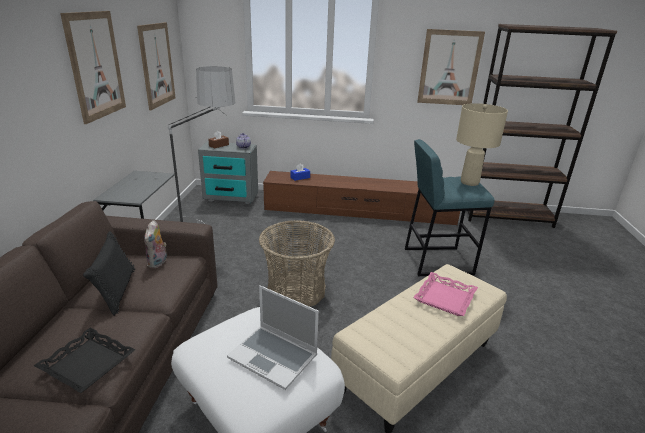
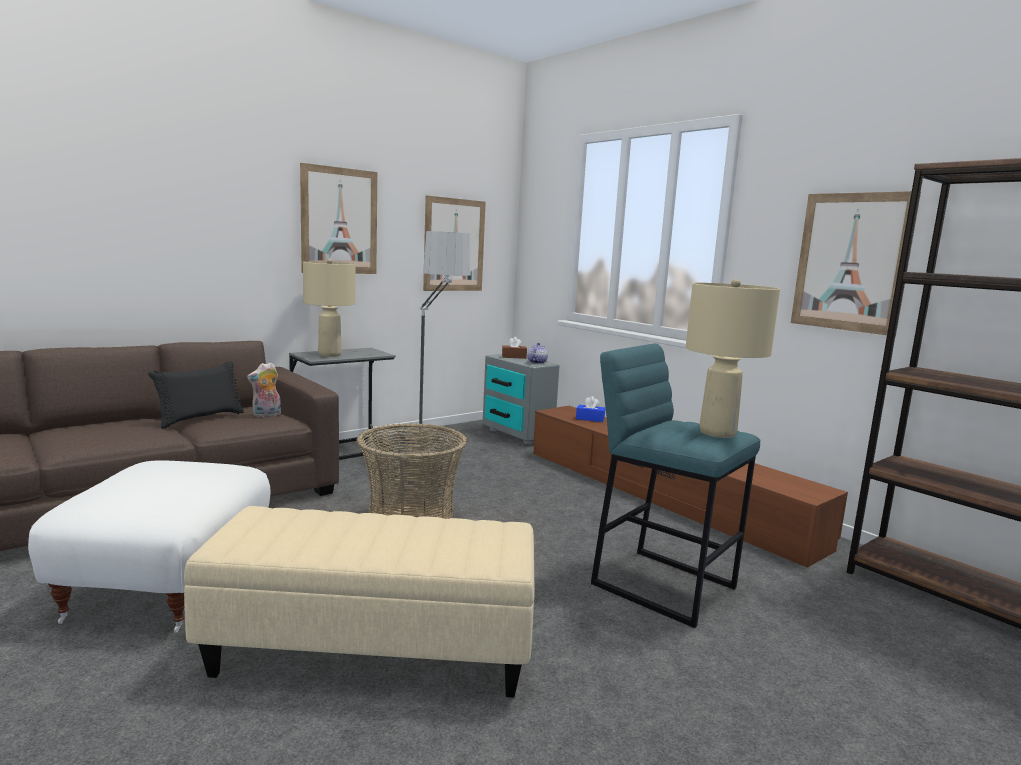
camera: 45 degrees right, 15 degrees down
(87, 364) = (79, 439): black tray -> none
(131, 190) = (329, 355): none -> beige table lamp
(274, 357) = (162, 490): laptop -> none
(444, 298) = (424, 539): pink tray -> none

